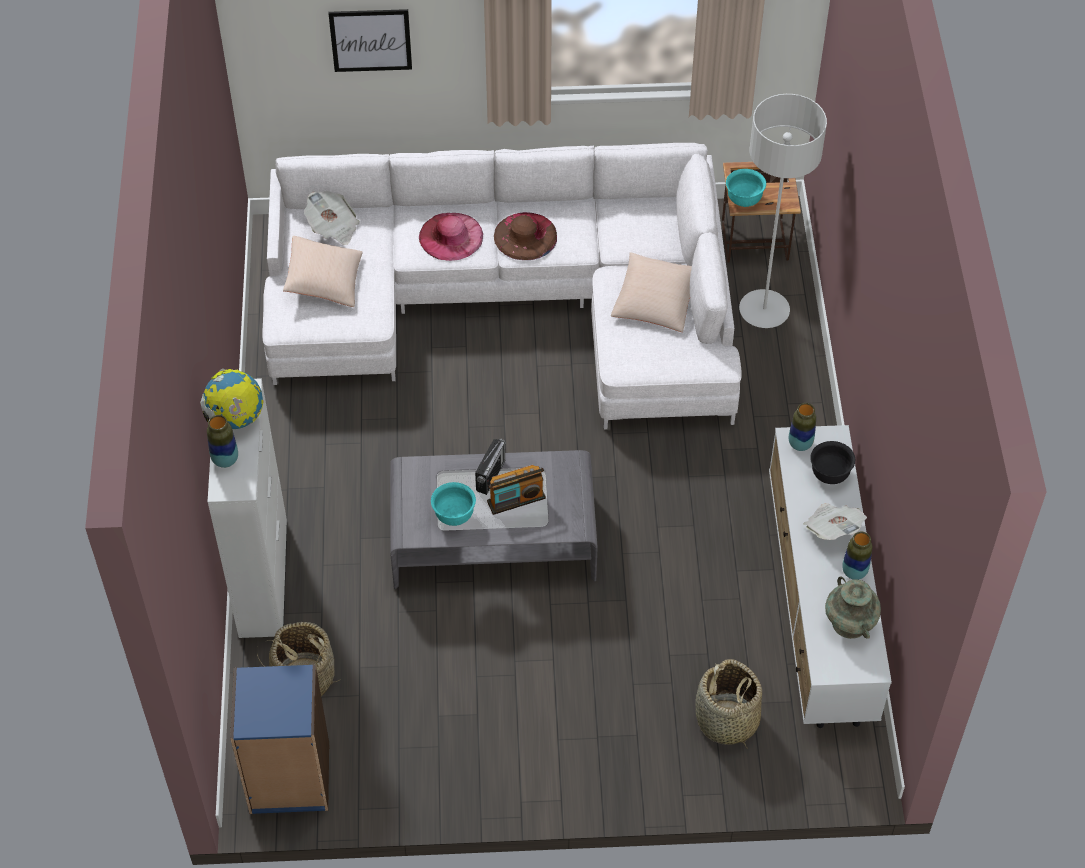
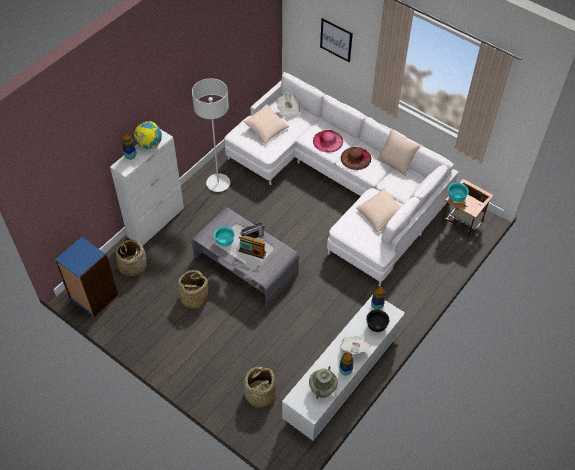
camera: 40 degrees right, 0 degrees up
(464, 653) = (193, 298): none -> basket
(595, 201) = (396, 162): none -> beige pillow
(764, 310) = (438, 251): grey floor lamp -> grey floor lamp (218, 183)

